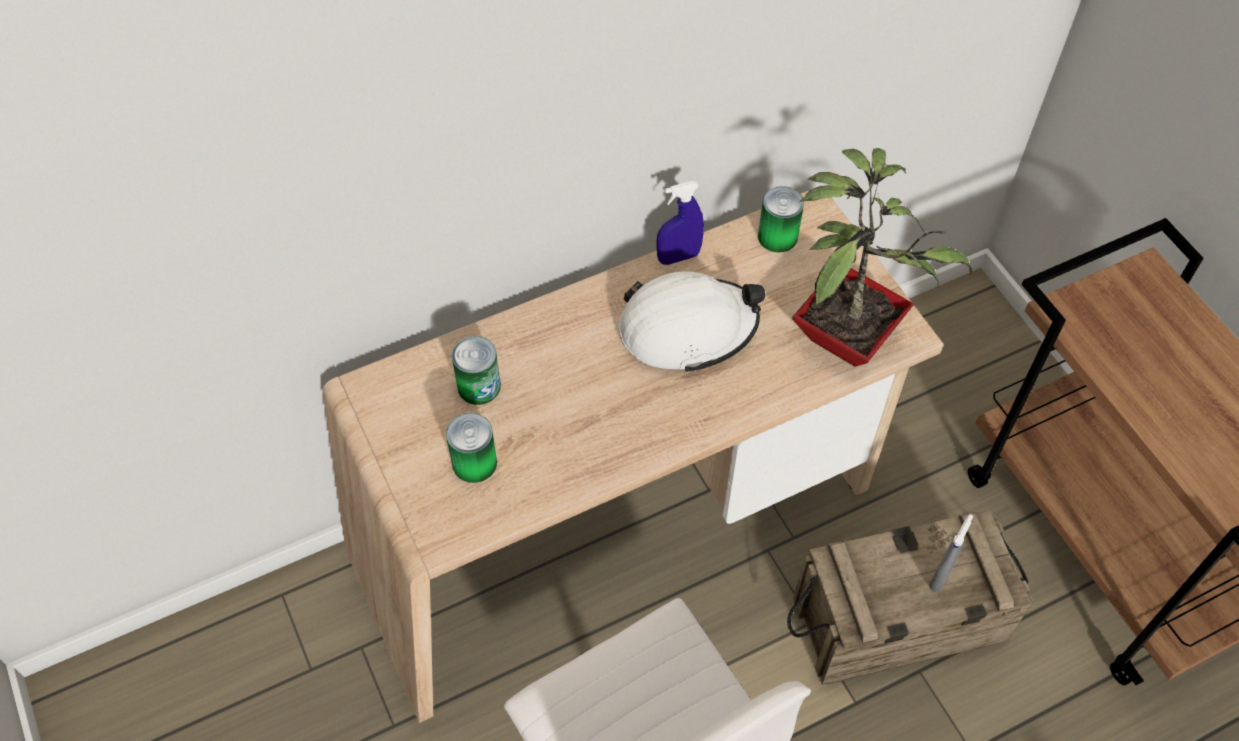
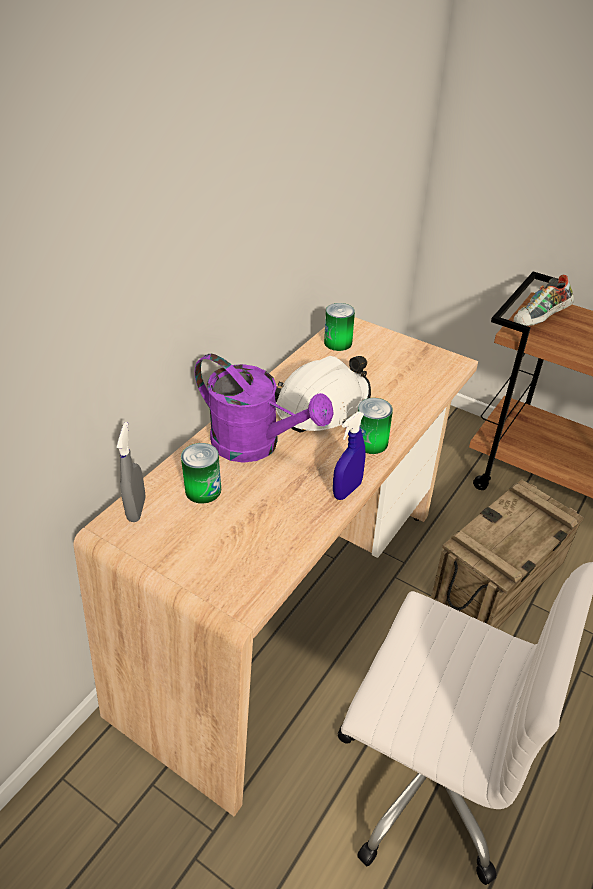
camera: 30 degrees left, 15 degrees down
(474, 463) = (235, 539): can -> can (371, 442)
(573, 351) = (256, 445): none -> purple watering can
(678, 257) = (285, 372): blue spray bottle -> blue spray bottle (347, 490)
(848, 334) = (422, 374): potted plant -> none
(940, 576) = (526, 525): grey spray bottle -> grey spray bottle (136, 509)
(1117, 305) = (540, 320): none -> shoe

